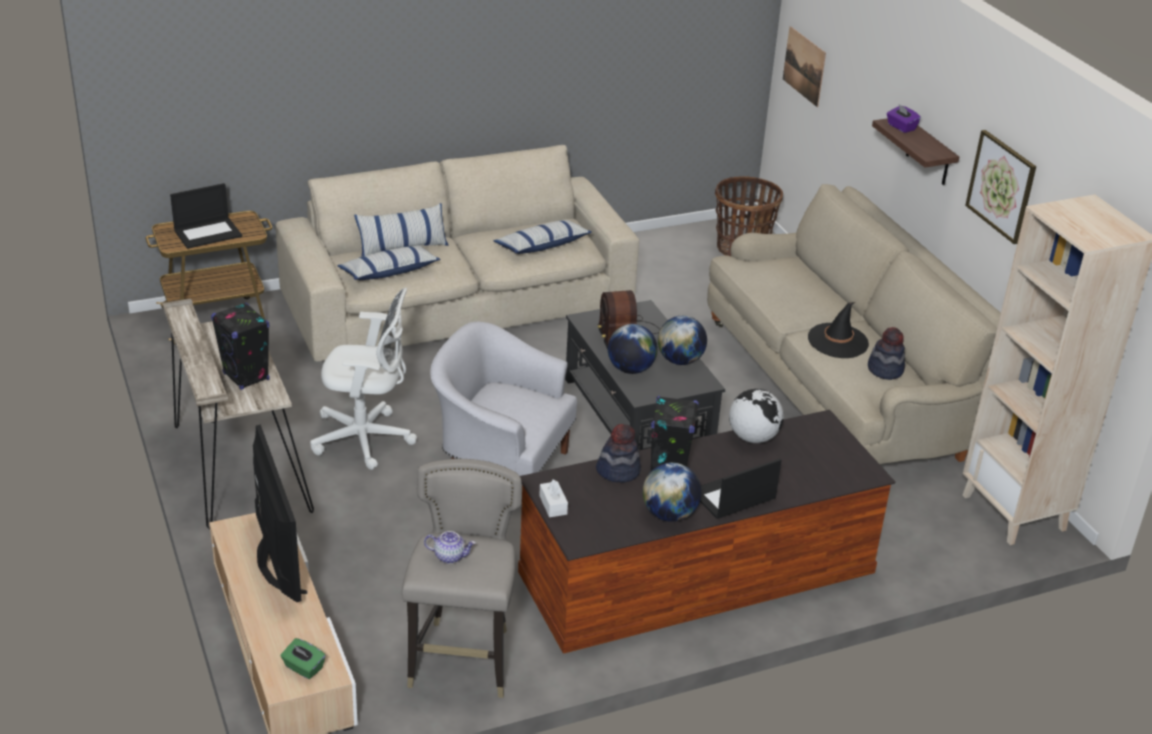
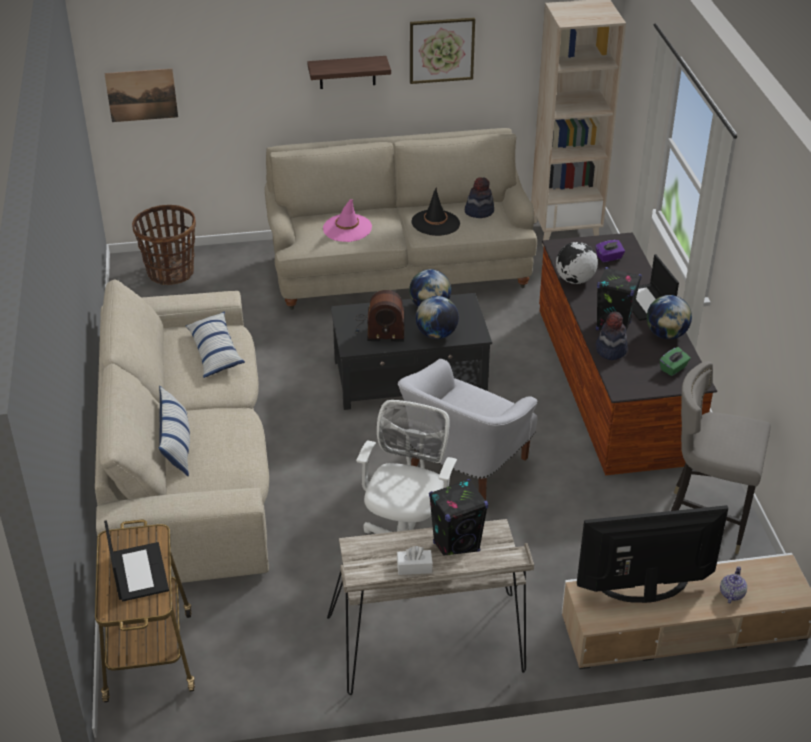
camera: 75 degrees left, 5 degrees up
(303, 668) = (777, 581): green tissue box -> green tissue box (673, 368)
(389, 272) = (225, 458): pillow -> none
(450, 556) = (730, 442): teapot -> teapot (731, 593)
(553, 505) = (652, 388): white tissue box -> white tissue box (414, 567)
(787, 285) = (347, 228): none -> pink hat
(901, 127) = (328, 66): purple tissue box -> purple tissue box (609, 257)

